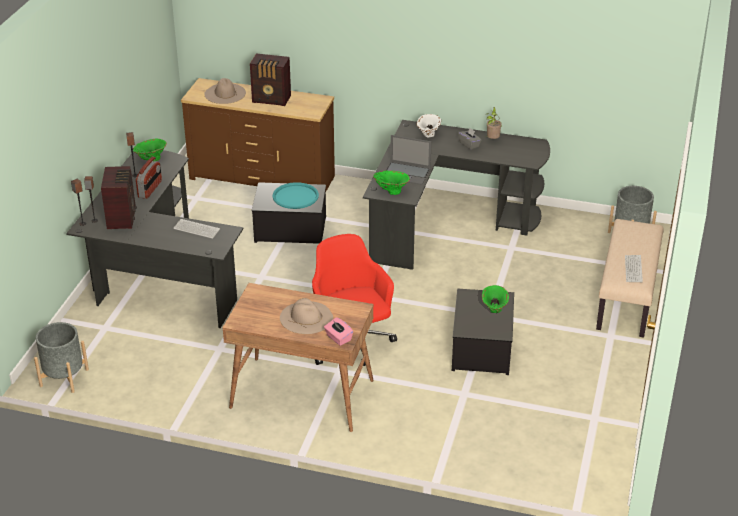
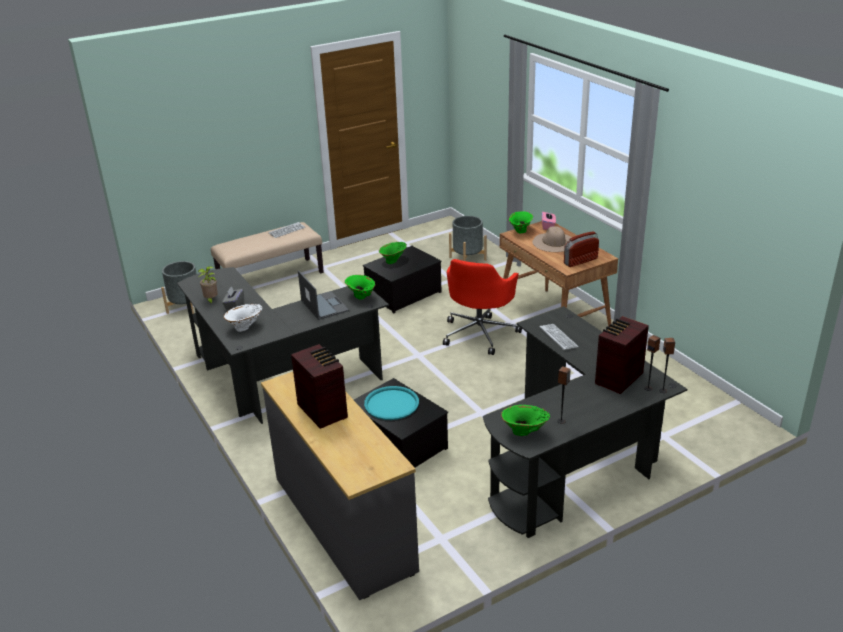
camera: 135 degrees left, 5 degrees down
(64, 377) = (728, 410): grey planter -> grey planter (467, 259)
(150, 189) = (561, 397): radio -> radio (580, 261)
(225, 93) = (355, 448): beige hat -> none
(262, 178) = (342, 523): brown dresser -> grey dresser
(355, 315) = (520, 232): none -> green vase

